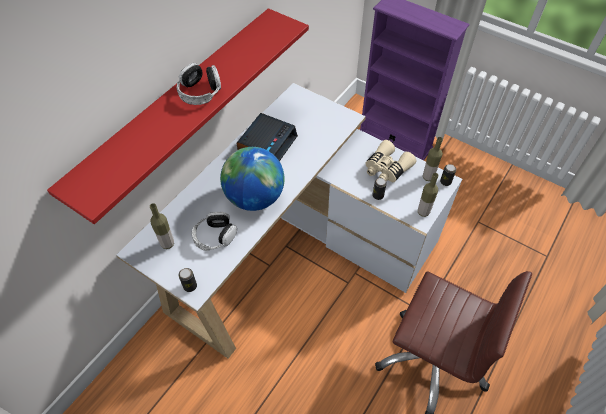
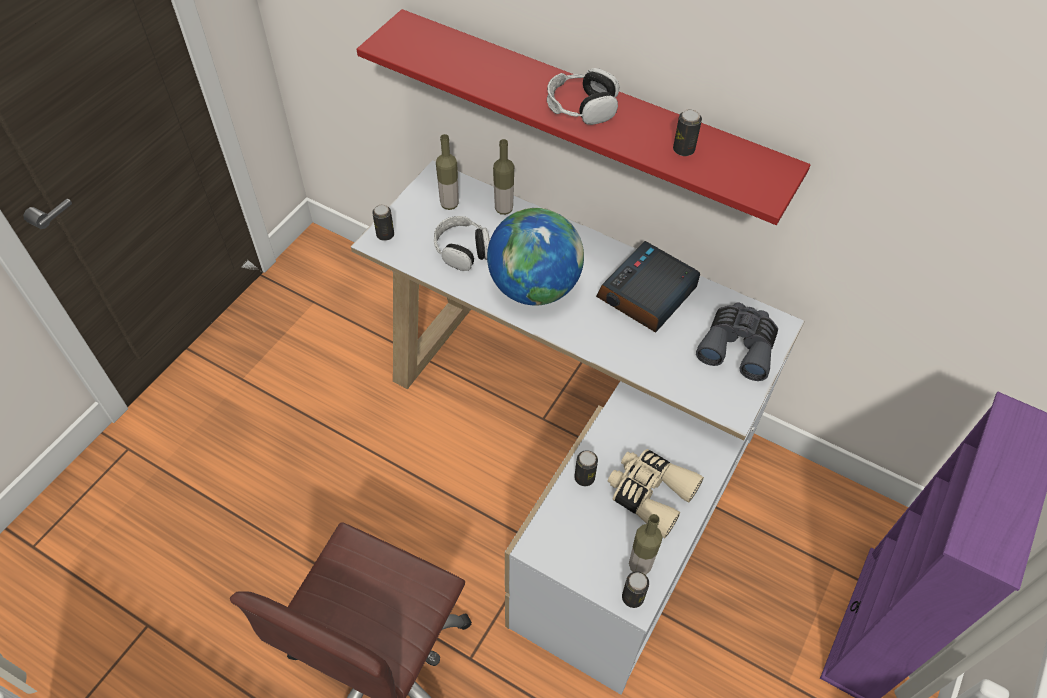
camera: 85 degrees right, 0 degrees up
(249, 52) = (683, 150): none -> can
(267, 143) = (647, 294): alarm clock -> alarm clock turned 105 degrees clockwise
(308, 110) = (738, 346): none -> grey binoculars
(423, 212) = (555, 551): bottle -> bottle (503, 209)

